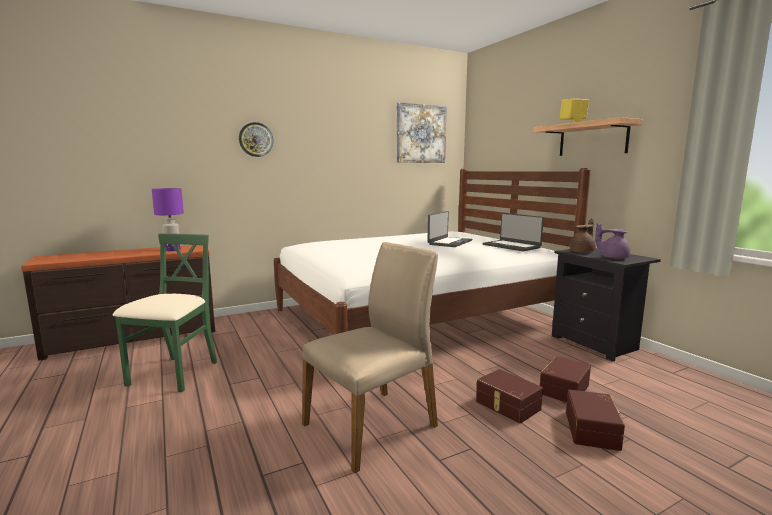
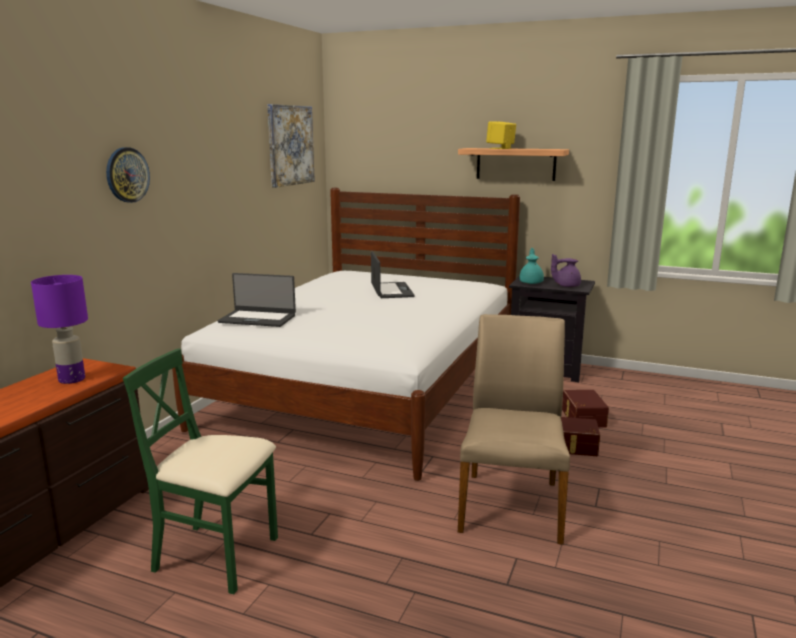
camera: 40 degrees left, 5 degrees up
(174, 374) = (217, 555): green chair -> green chair turned 45 degrees counterclockwise
(511, 246) = (456, 285): laptop -> laptop (258, 319)
(582, 251) = (531, 282): brown teapot -> turquoise teapot
(593, 430) = (640, 441): brown storage box -> none

